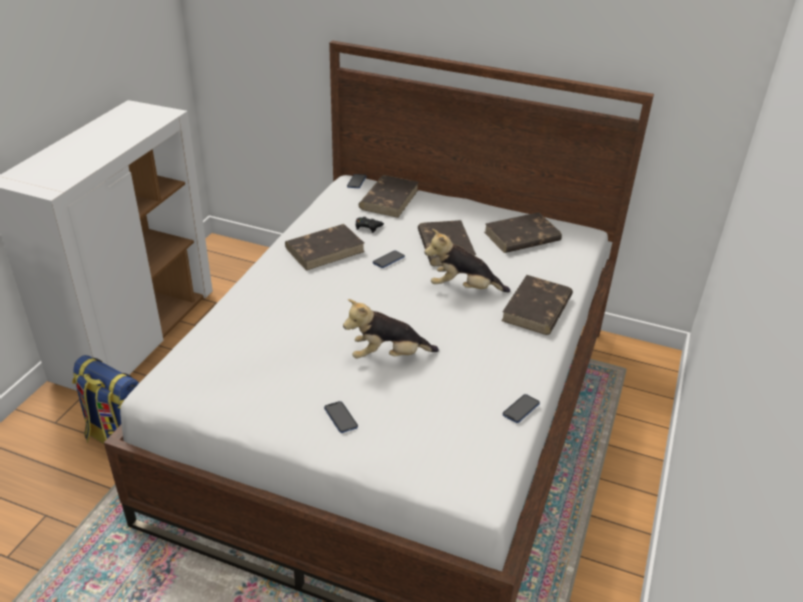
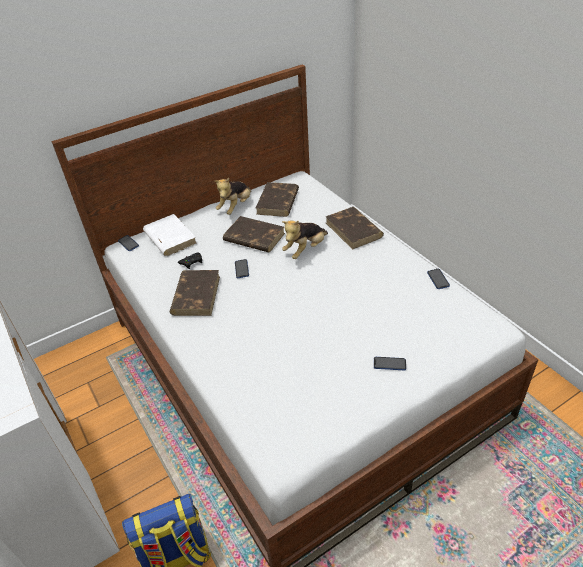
camera: 50 degrees left, 5 degrees up
(388, 356) = (343, 314): plush toy -> plush toy (235, 207)
(389, 199) = (169, 237): brown book -> white book

